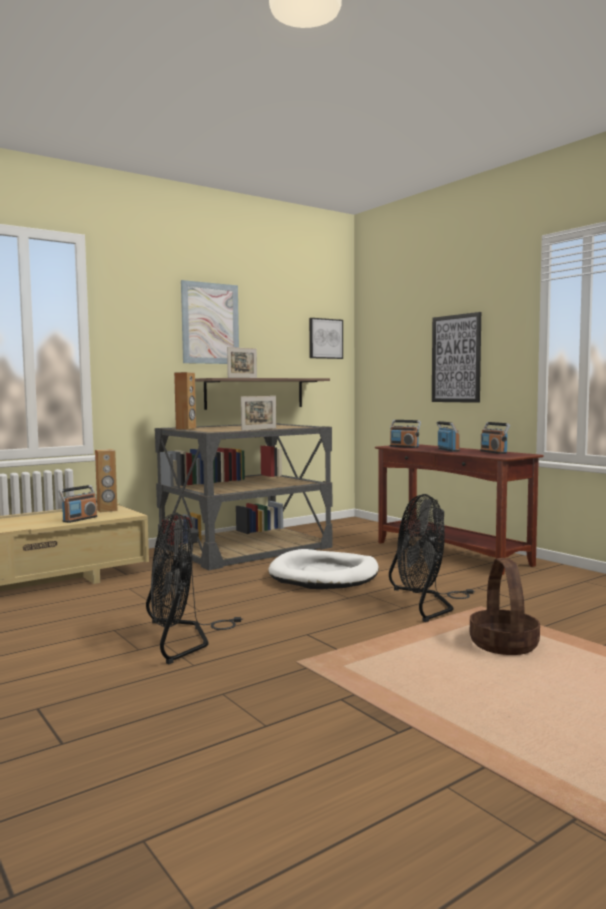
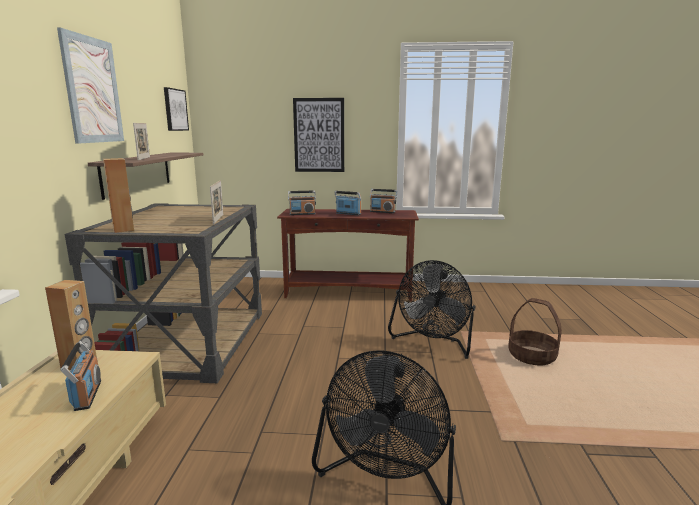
camera: 50 degrees left, 10 degrees up
(324, 575) = (321, 345): white dog bed -> none

